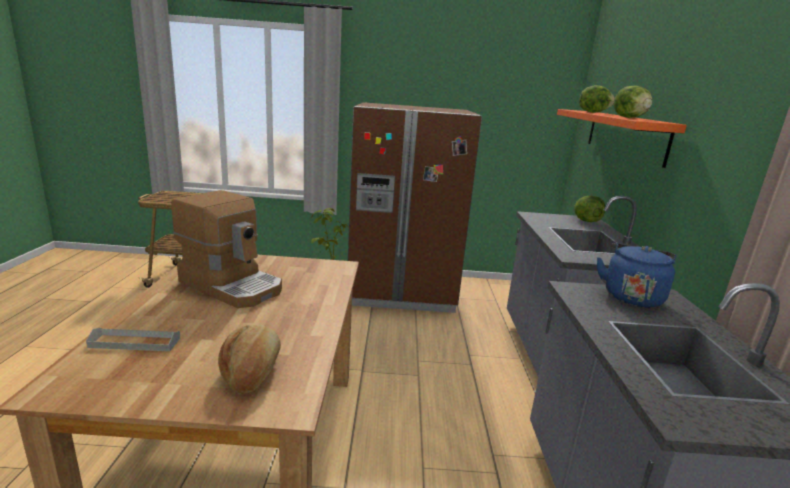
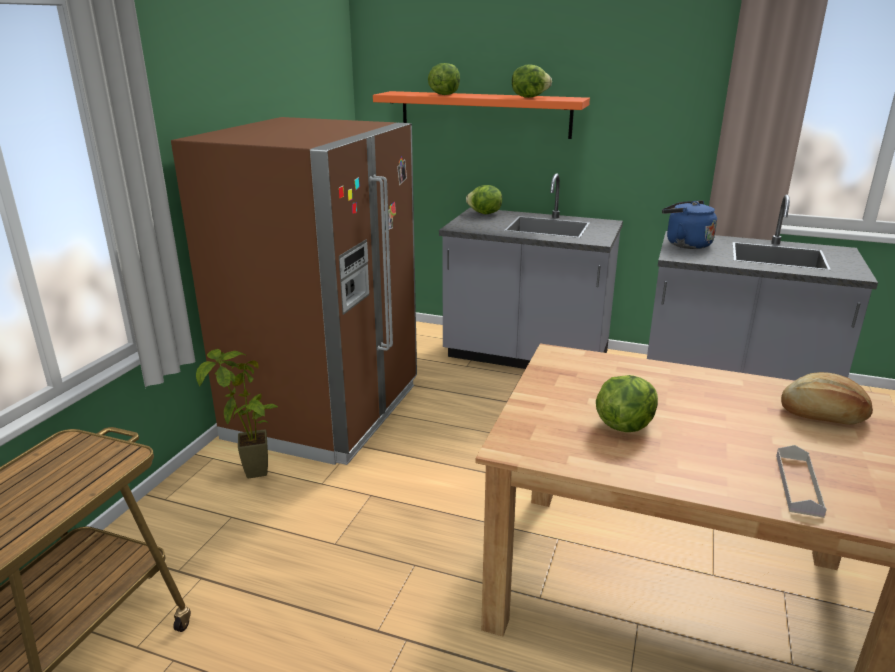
camera: 70 degrees left, 5 degrees up
(233, 285) = (624, 425): coffee machine -> lettuce

